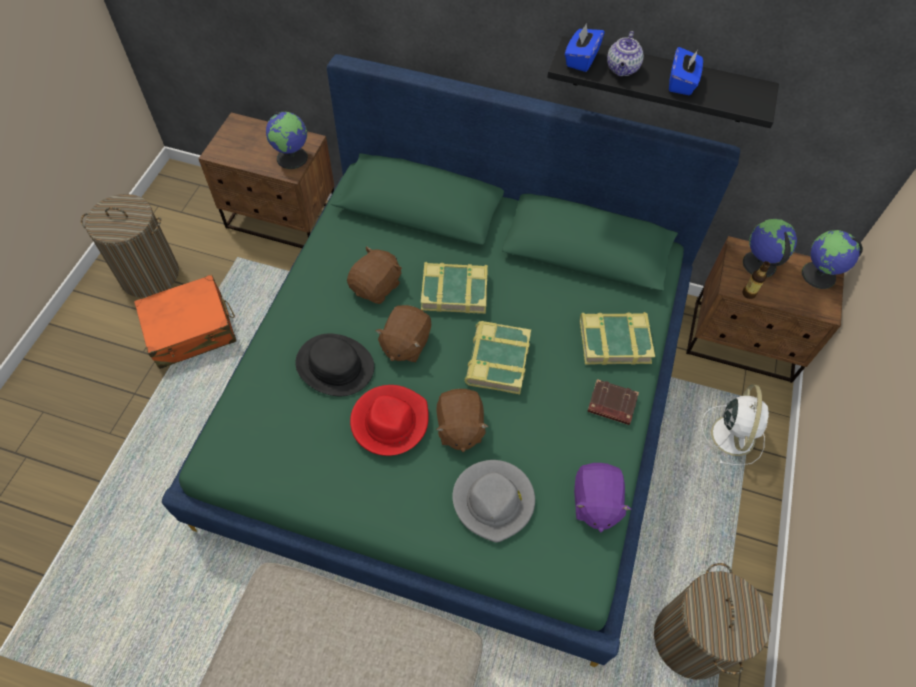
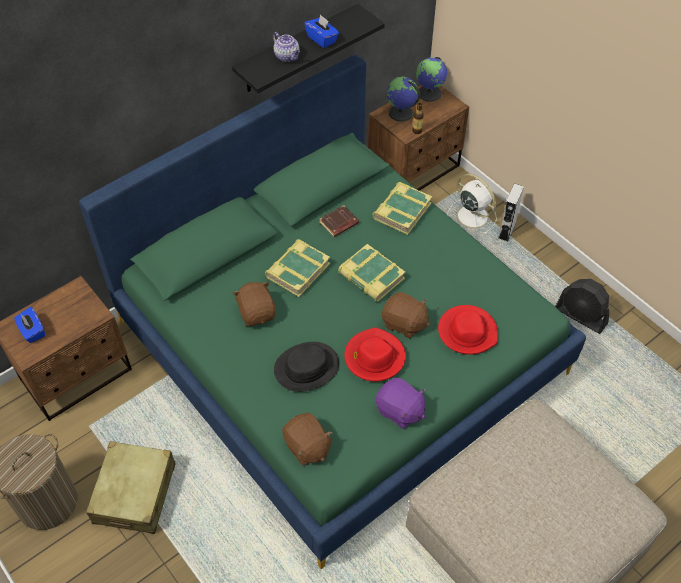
camera: 55 degrees left, 5 degrees down
(191, 330) = (135, 493): orange suitcase -> beige suitcase
(292, 157) = (83, 307): globe -> none
(405, 343) = (319, 319): brown plush toy -> brown plush toy (307, 447)
(494, 500) = (467, 331): grey hat -> red hat
(581, 59) = (261, 69): blue tissue box -> blue tissue box (32, 331)
(595, 503) = (501, 284): purple plush toy -> purple plush toy (399, 411)
(611, 404) = (444, 239): brown book -> brown book (339, 224)
(691, 639) = (580, 316): laundry basket -> black fan
(744, 484) = (506, 231): none -> grey speaker

